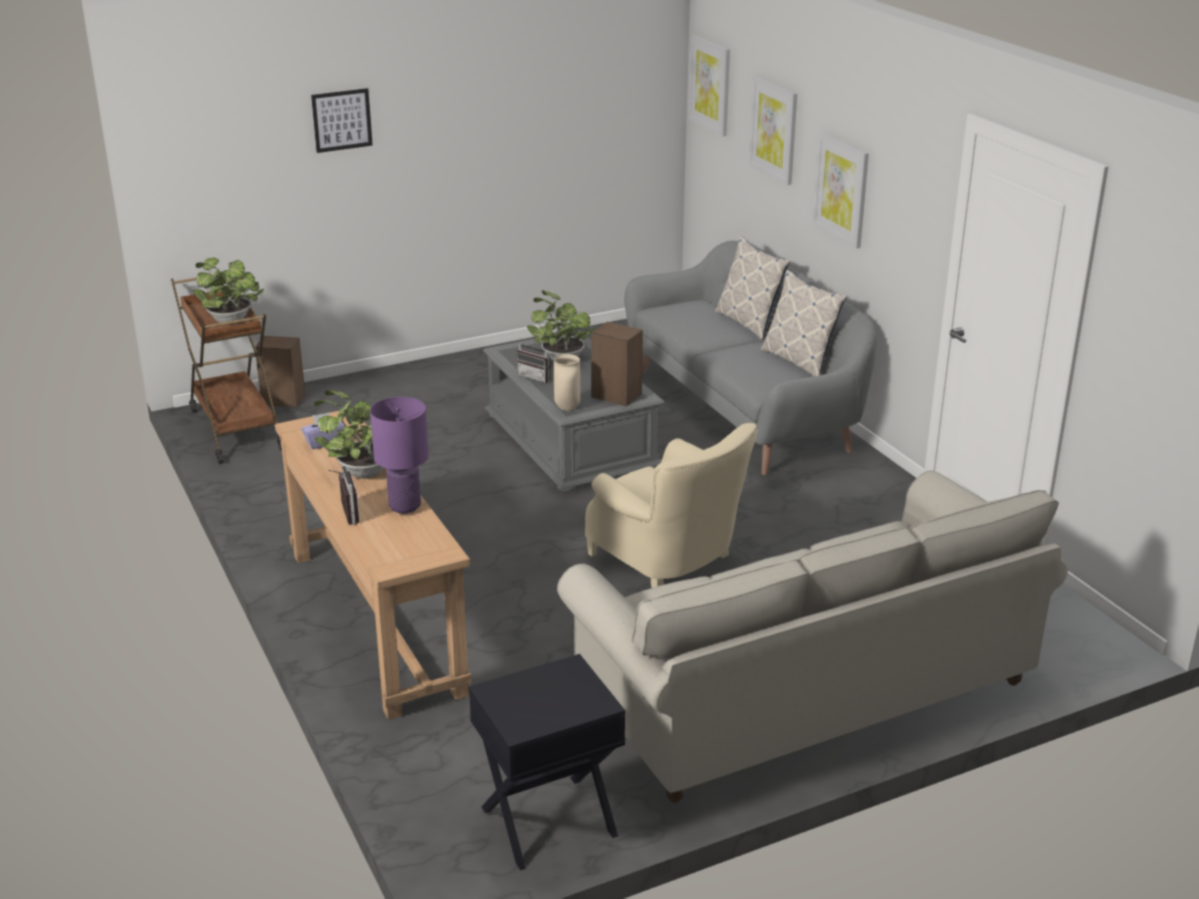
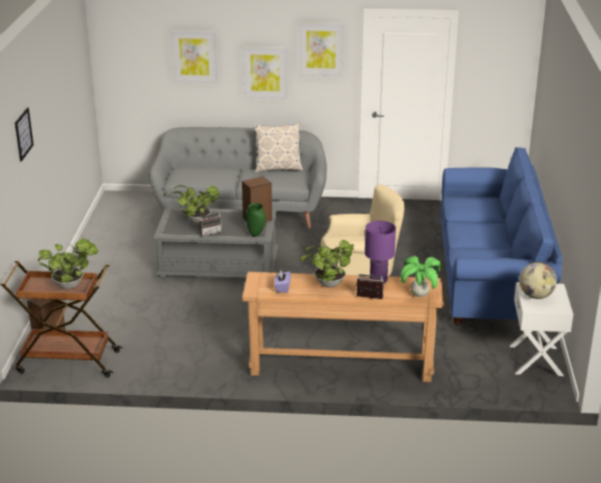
camera: 60 degrees left, 0 degrees up
(390, 553) = (419, 295): none -> potted plant
(543, 687) = (536, 296): none -> globe
(549, 822) = (537, 360): black side table -> white side table
(566, 408) = (255, 234): beige vase -> green vase
(710, 85) = (120, 46): picture -> picture (321, 49)
(748, 323) = (220, 165): pillow -> none
(803, 691) = (490, 277): beige sofa -> blue sofa

